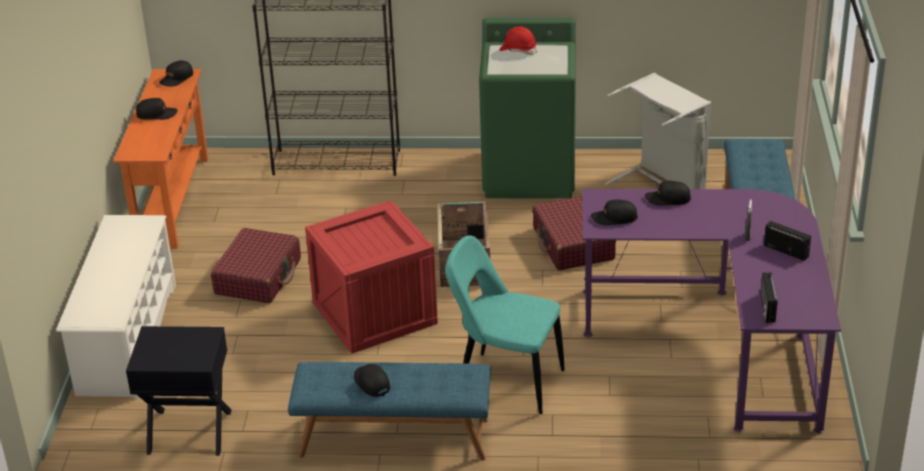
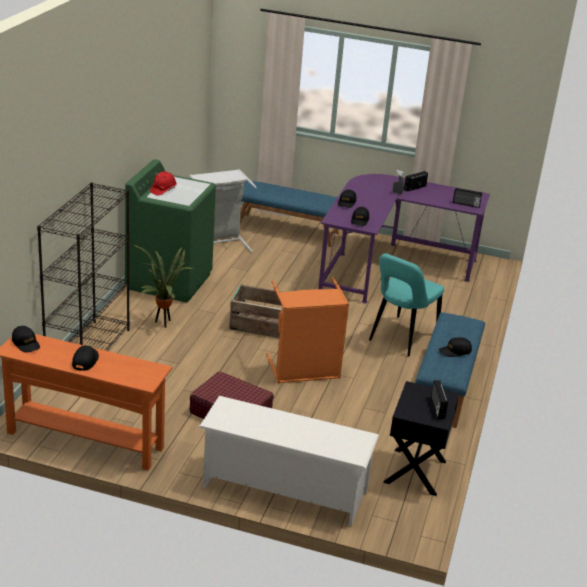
camera: 80 degrees left, 5 degrees down
(170, 357) = (437, 407): none -> radio
(372, 313) = (304, 371): crate -> orange laundry basket
(426, 192) = (163, 323): none -> potted plant
(573, 244) = (265, 285): red suitcase -> none

